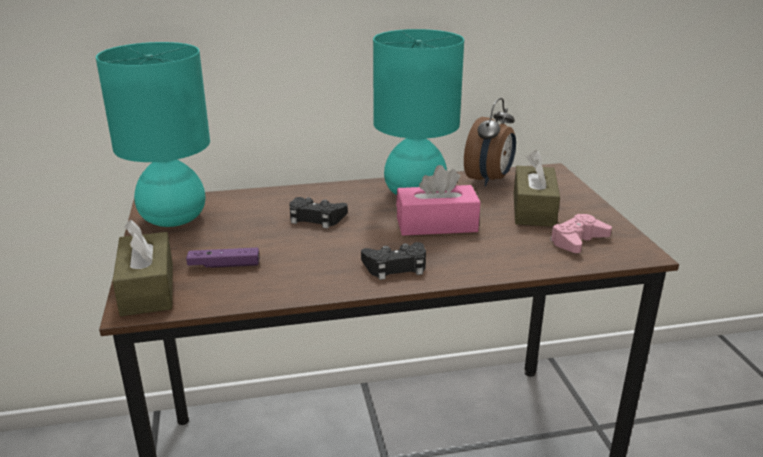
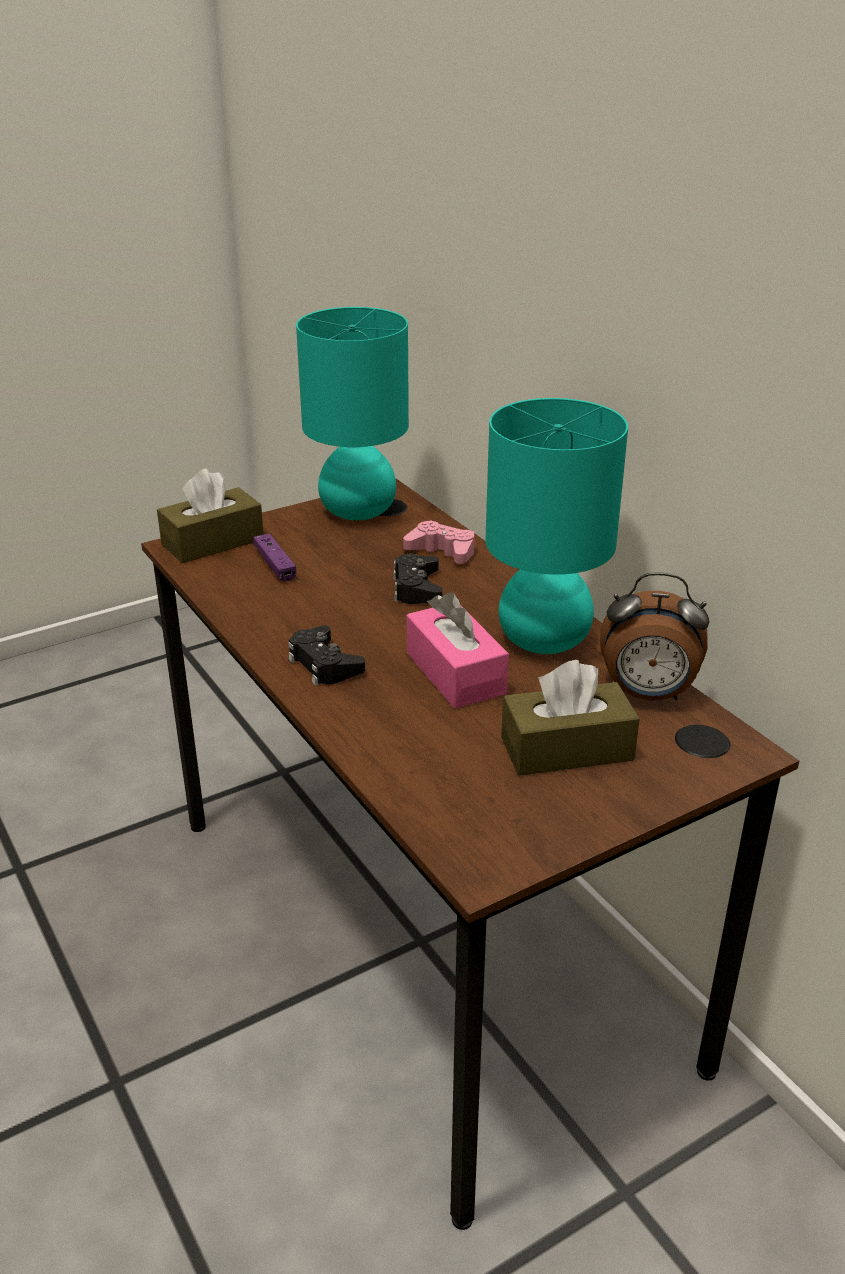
camera: 70 degrees right, 5 degrees up
(578, 240) = (484, 801): pink game controller -> pink game controller (442, 551)

